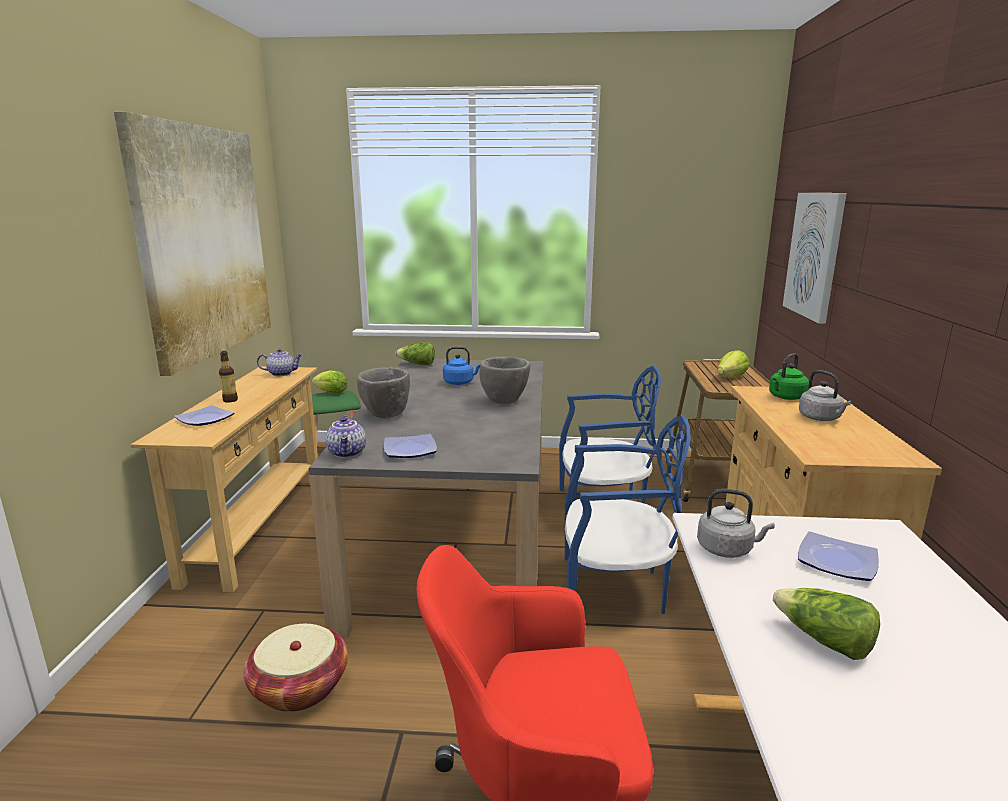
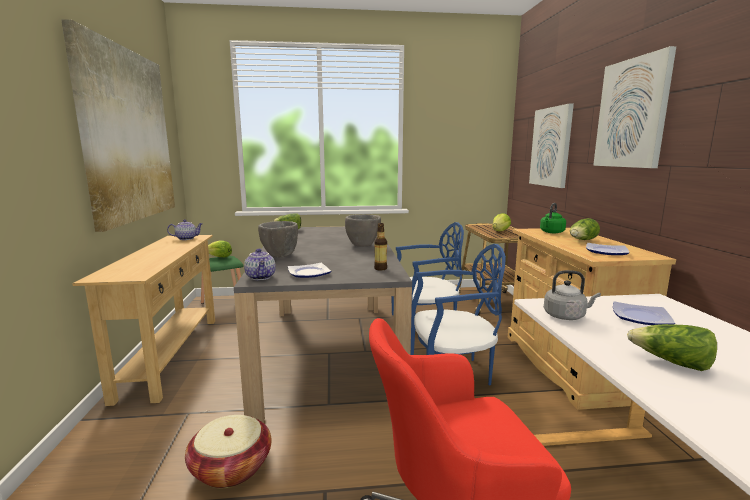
camera: 10 degrees left, 5 degrees down
(205, 420) = (133, 265): plate -> plate (607, 252)
(230, 400) = (150, 254): bottle -> bottle (380, 268)
(460, 382) = (325, 237): blue kettle -> none
(821, 418) = (582, 240): grey kettle -> lettuce
(914, 229) = (632, 113): none -> picture

